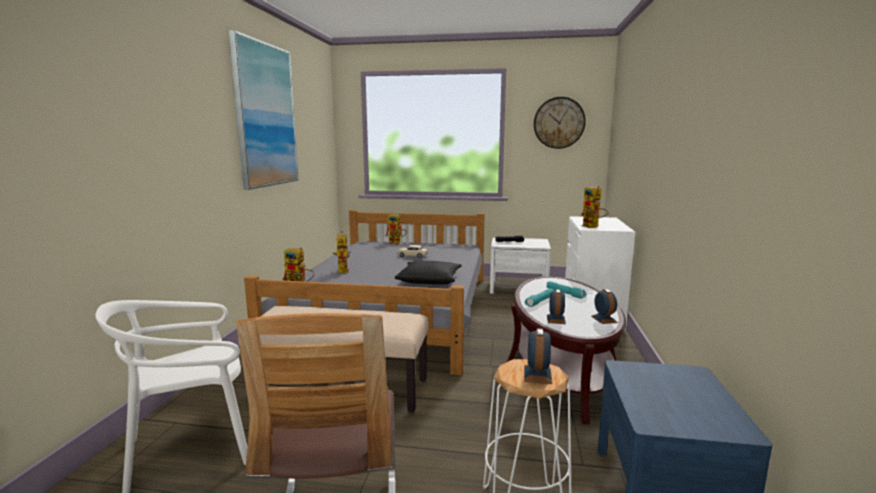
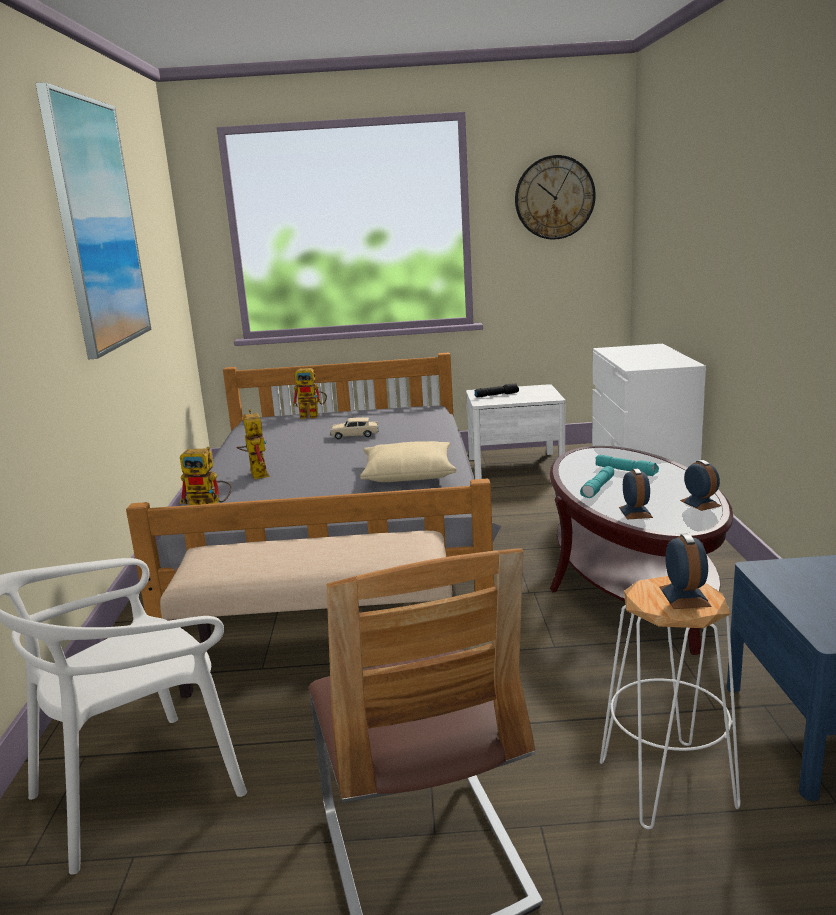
camera: 10 degrees left, 5 degrees up
(429, 279) = (408, 473): black pillow -> beige pillow
(593, 227) = (642, 364): toy robot -> none

